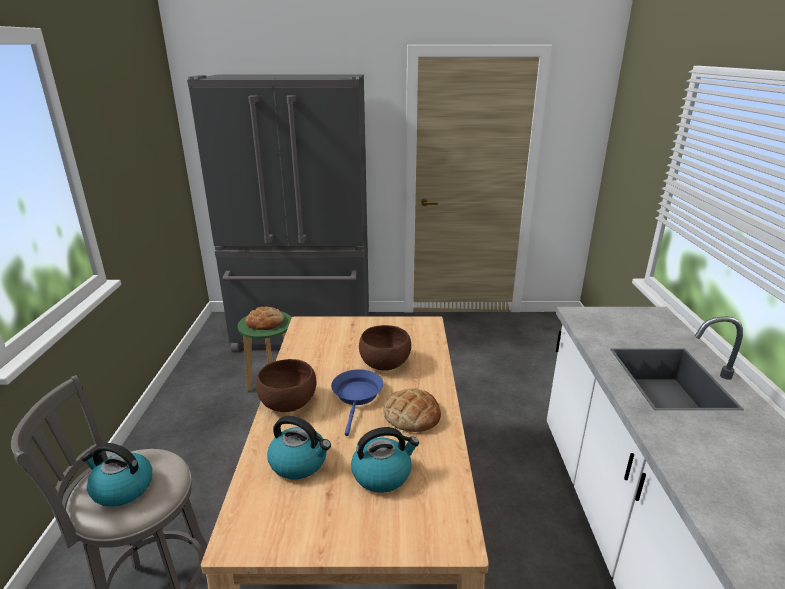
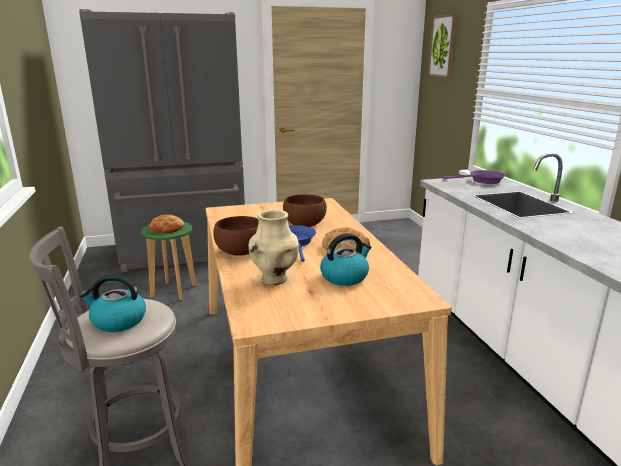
camera: 15 degrees left, 5 degrees down
(299, 462) = (274, 279): kettle -> beige vase
(636, 111) = (443, 46): none -> picture
(640, 319) = (482, 181): none -> purple frying pan

